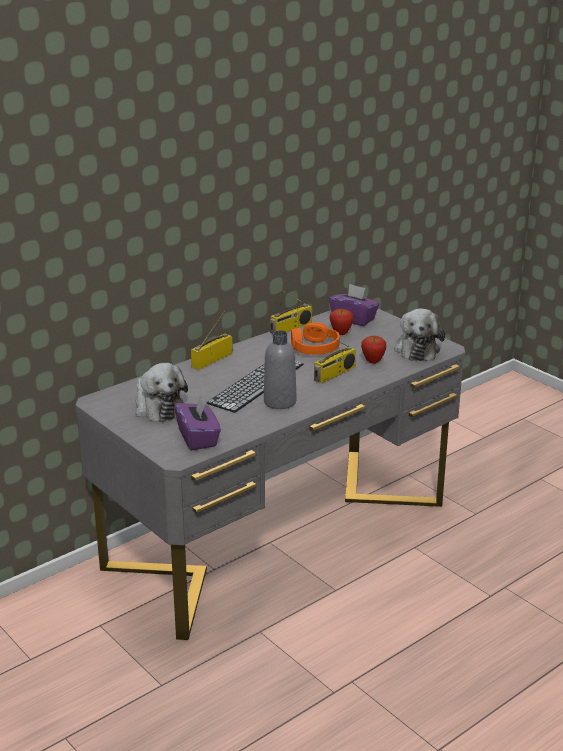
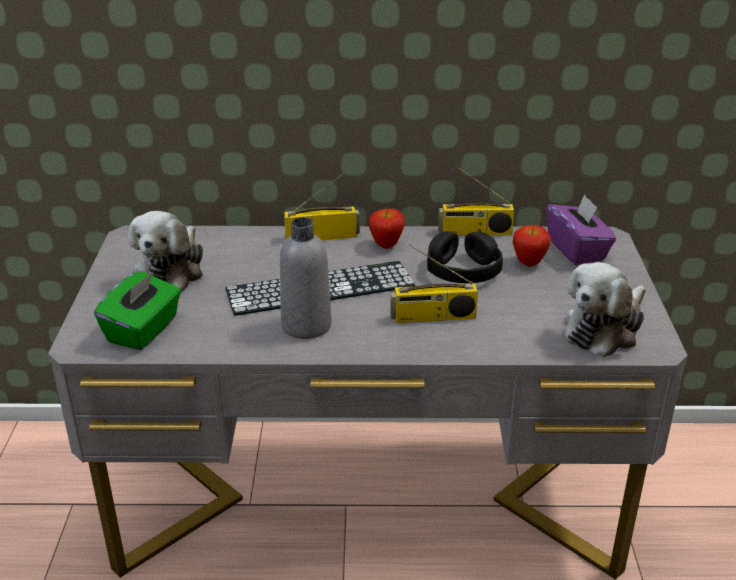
camera: 40 degrees right, 5 degrees up
(198, 438) = (143, 330): purple tissue box -> green tissue box
(314, 348) = (463, 270): orange headphones -> black headphones
(373, 362) = (511, 321): apple -> apple (386, 245)

